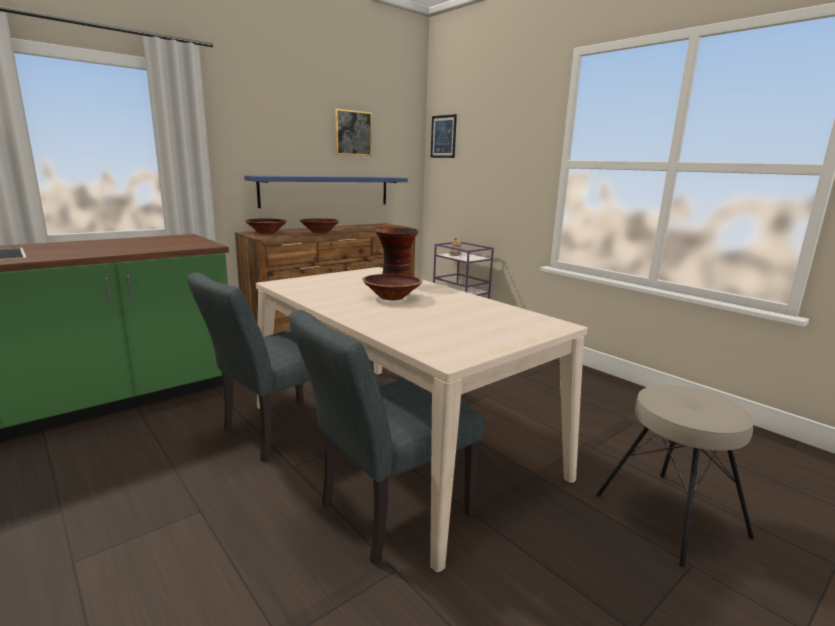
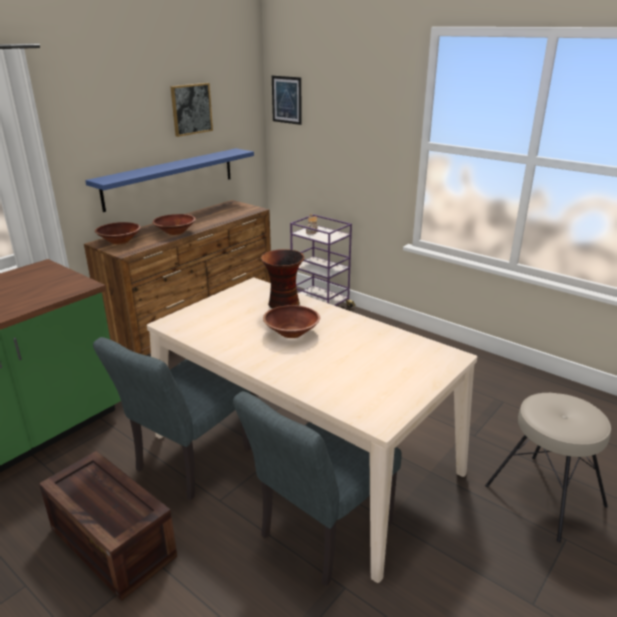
camera: 10 degrees left, 10 degrees up
(164, 486) = (110, 542): none -> crate

